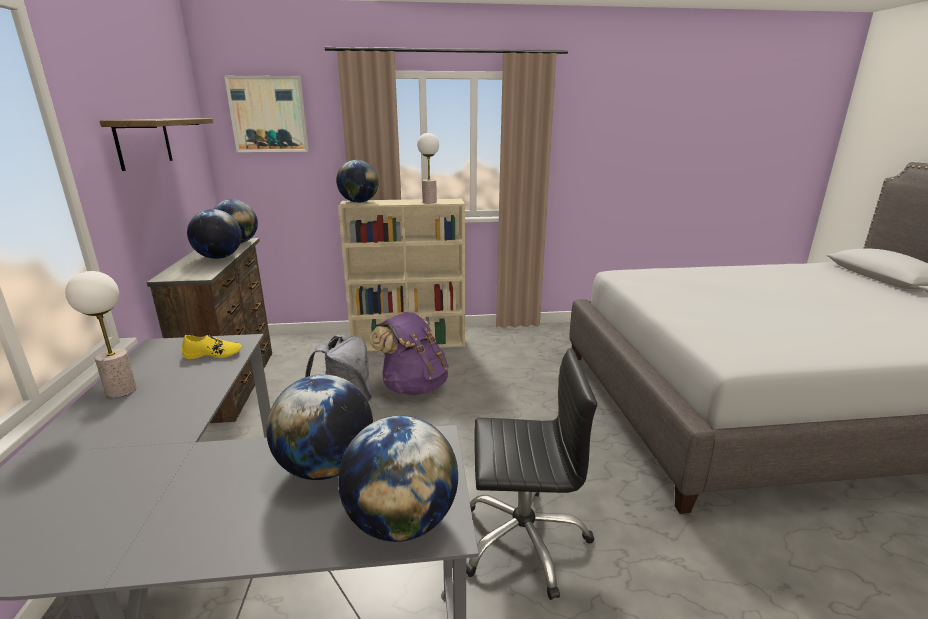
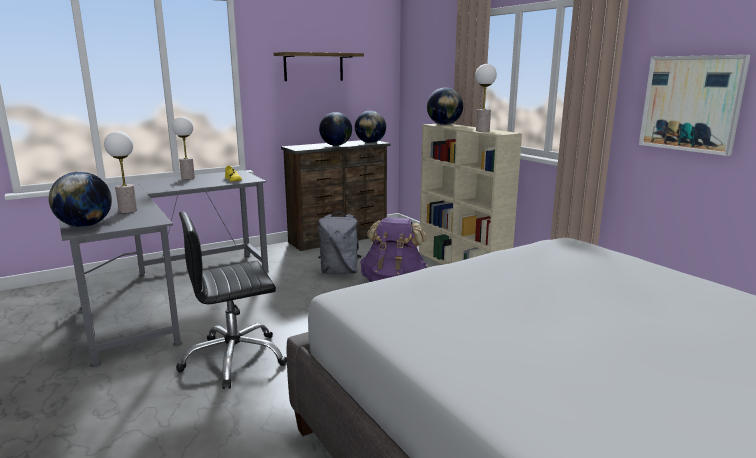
camera: 65 degrees right, 5 degrees down
(268, 114) = (427, 51): picture -> picture (691, 103)
(326, 467) = (127, 211): globe -> table lamp
(523, 539) = (234, 359): black office chair -> black office chair turned 90 degrees clockwise

